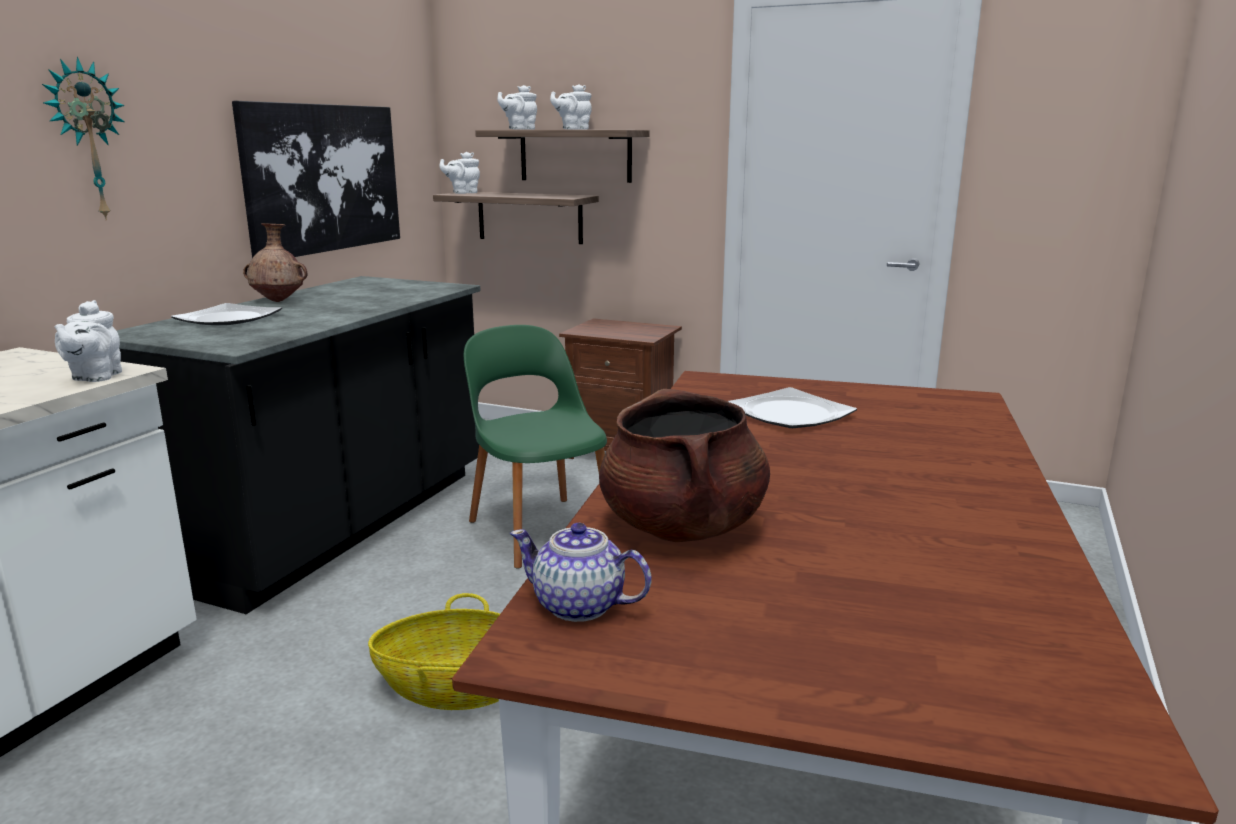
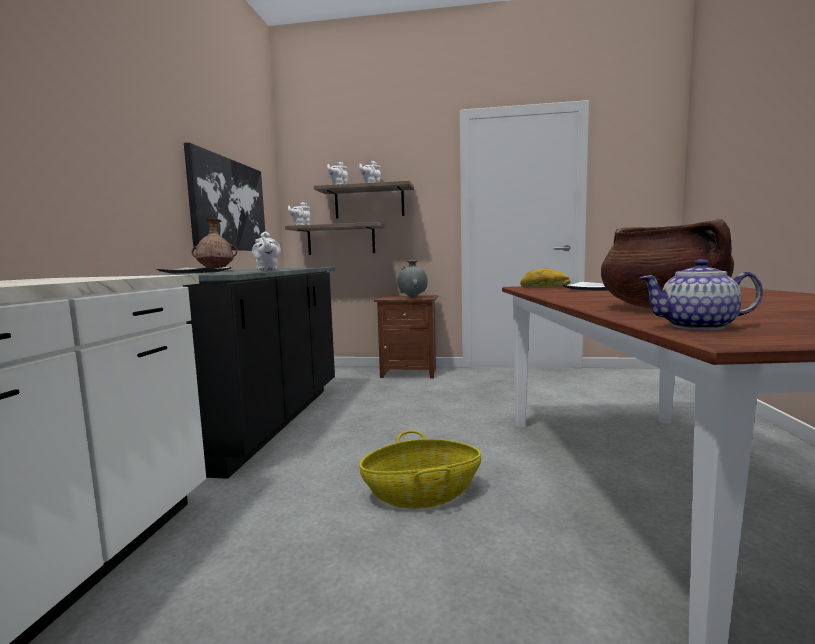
camera: 15 degrees left, 10 degrees down
(87, 140) = (101, 141): wall clock -> none
(95, 377) = (149, 276): white teapot -> white teapot (267, 270)
(540, 529) = (395, 409): green chair -> none
(625, 334) = (413, 298): none -> grey vase
(732, 388) = (545, 287): none -> bread

